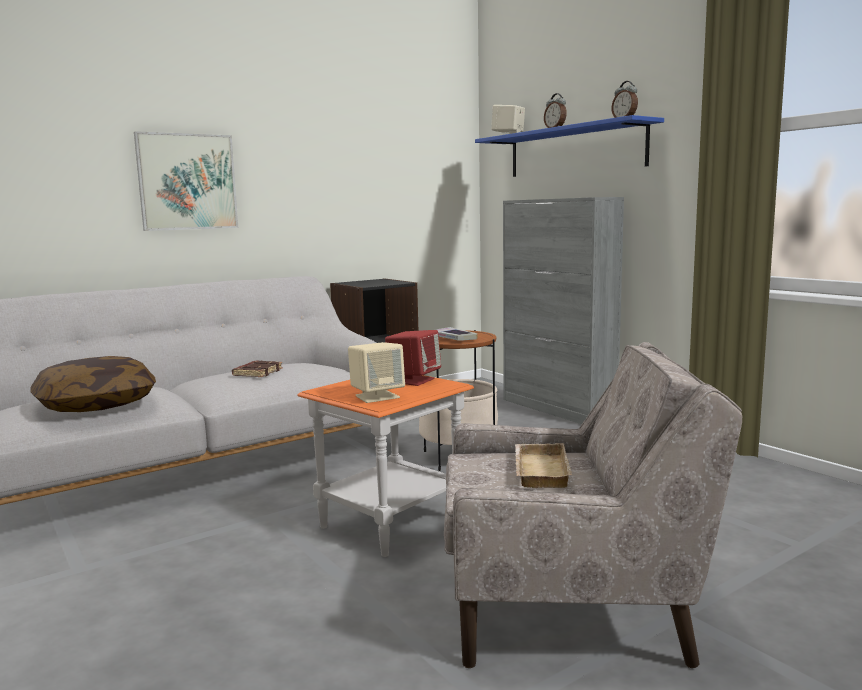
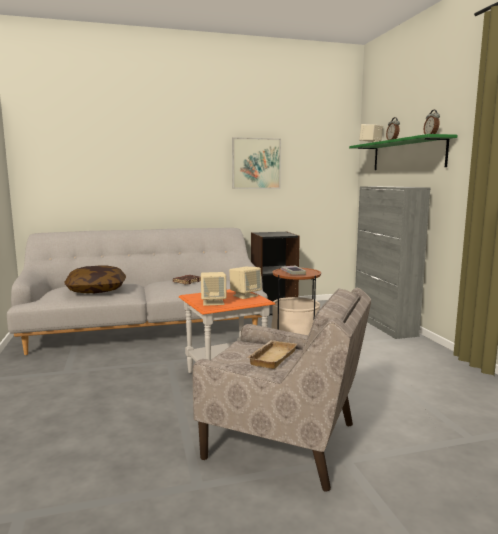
camera: 20 degrees right, 0 degrees up
(187, 182) = (170, 172): picture -> picture (256, 163)
(413, 380) = (245, 295): red speaker -> beige speaker
(574, 151) = (407, 155): blue shelf -> green shelf

